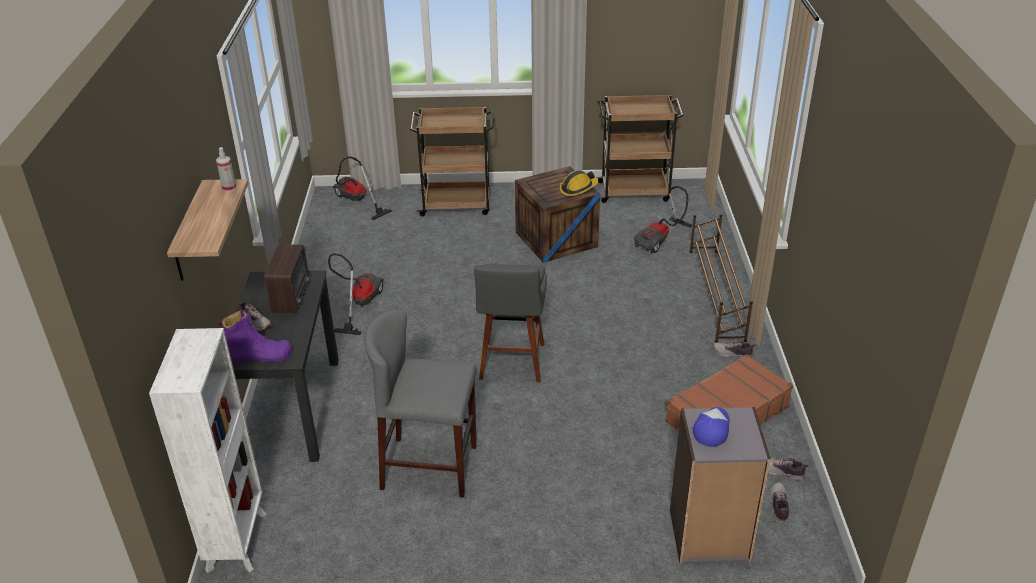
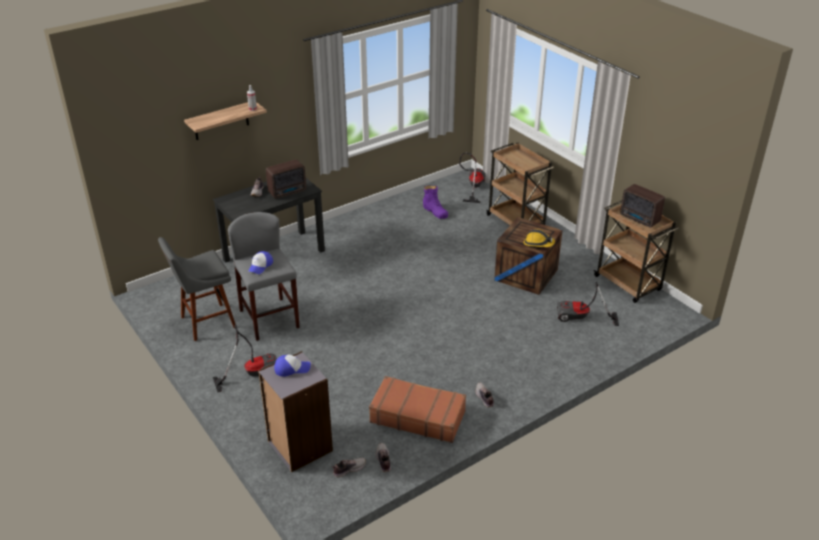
camera: 55 degrees right, 0 degrees up
(237, 539) = (174, 284): white bookcase -> none
(259, 356) = (233, 204): purple boot -> purple boot (435, 211)
(359, 304) = (378, 234): vacuum cleaner -> vacuum cleaner (253, 373)
(435, 386) = (260, 266): none -> cap
(511, 364) = (380, 310): grey stool -> grey stool (205, 323)
(639, 110) = (640, 219): none -> radio
(716, 294) = (545, 367): brown shoe rack -> none

